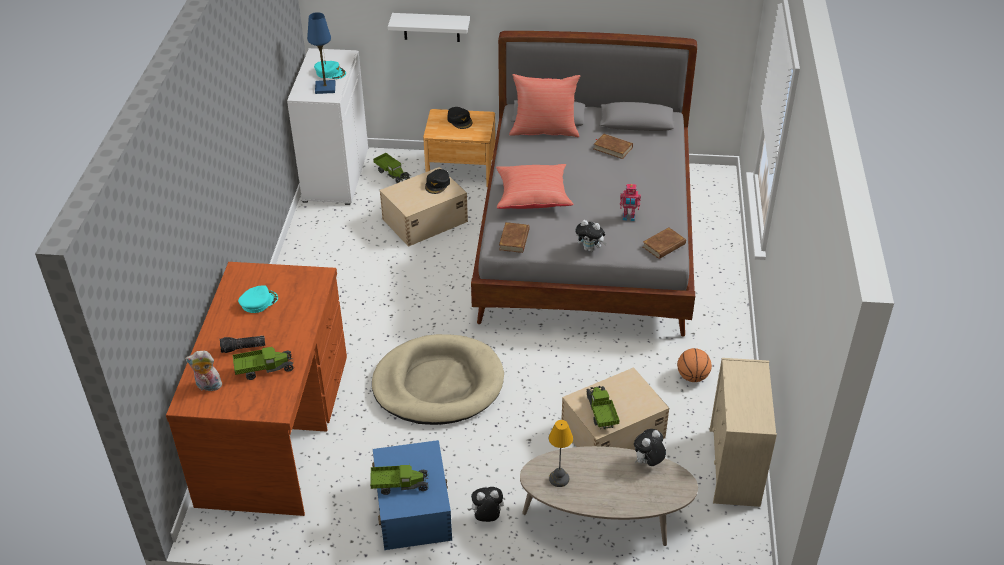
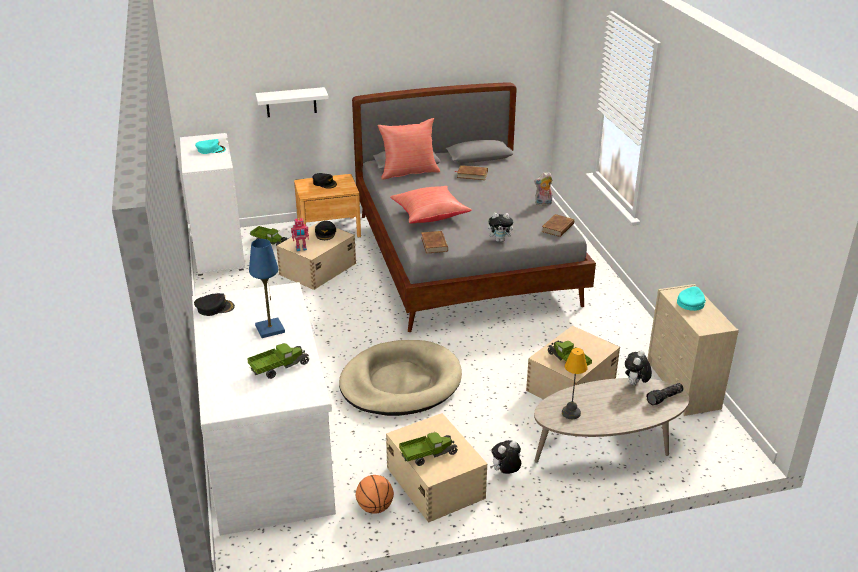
camera: 20 degrees left, 10 degrees down
(208, 386) = (231, 392): plush toy -> plush toy (543, 204)
(241, 281) = (214, 308): none -> black cap
(243, 348) = (248, 356): flashlight -> flashlight (665, 398)
(258, 302) = (241, 319): turquoise cap -> turquoise cap (691, 302)
(276, 429) = (268, 451): brown desk -> white desk
(325, 88) = (213, 160): blue table lamp -> blue table lamp (270, 329)
(413, 507) = (435, 482): blue storage box -> beige storage box
(628, 218) = (517, 215): toy robot -> toy robot (301, 249)
(692, 377) = (608, 332): basketball -> basketball (375, 507)

